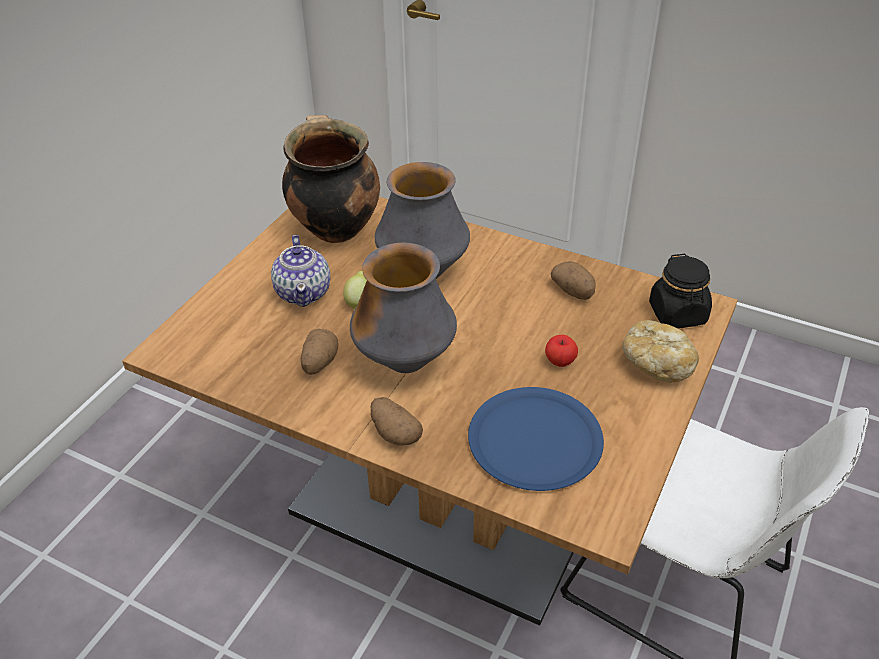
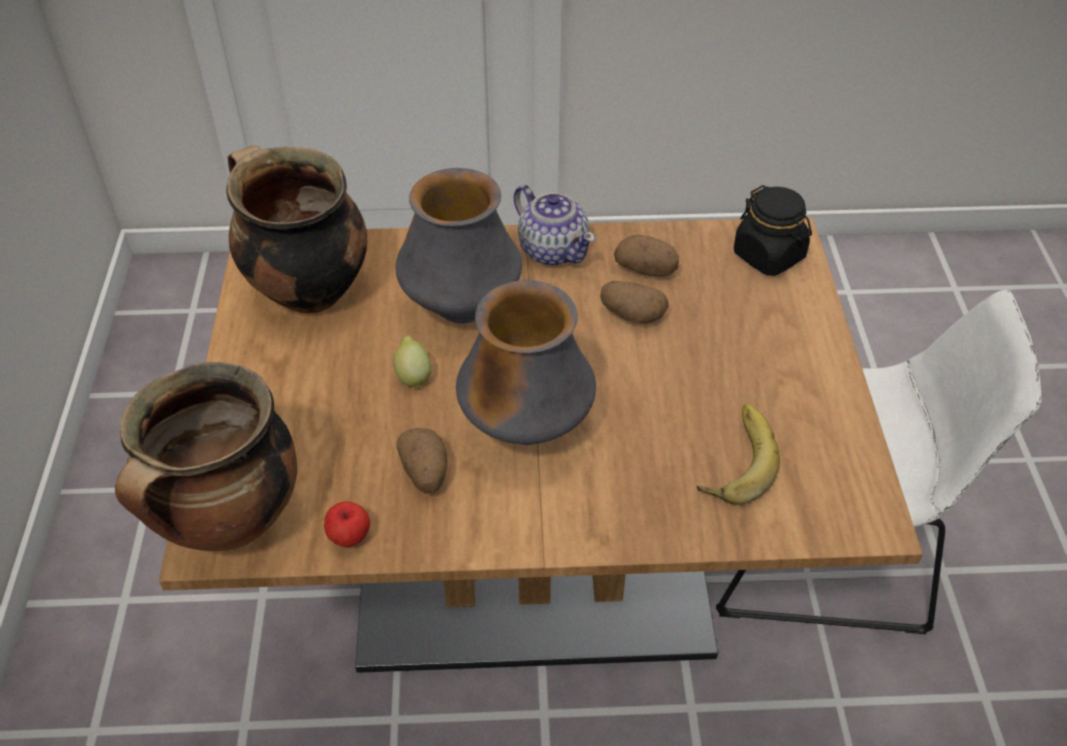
camera: 30 degrees left, 5 degrees up
(183, 345) = (229, 524): none -> cooking pot
(304, 292) = (334, 390): teapot -> teapot (553, 249)
(394, 433) = (580, 520): potato -> potato (631, 315)
(535, 439) = (734, 459): blue plate -> banana
(560, 361) = (692, 358): apple -> apple (349, 536)
(656, 364) = (789, 320): bread -> none

